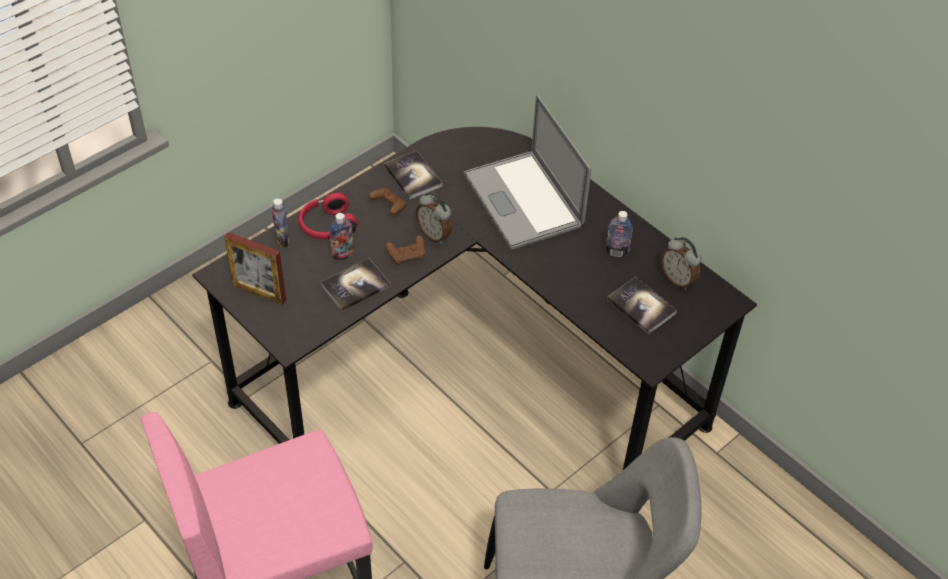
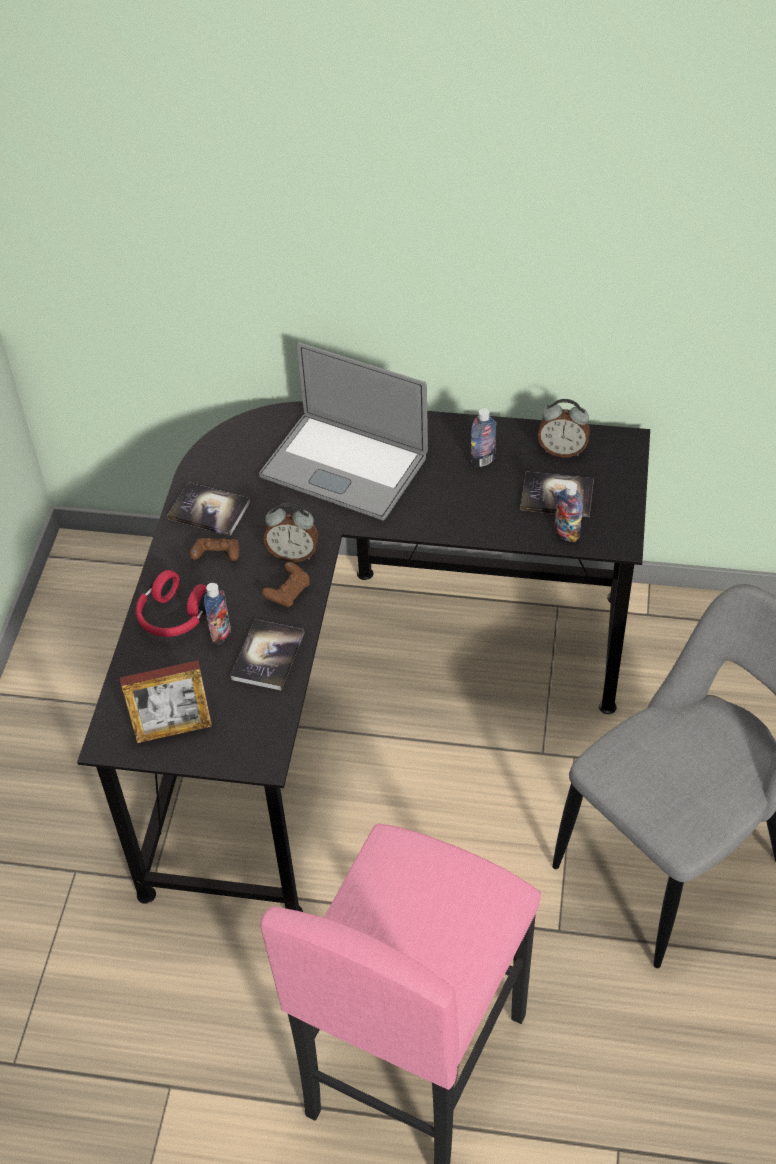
camera: 35 degrees left, 0 degrees up
(282, 240) = (140, 661): bottle -> bottle (566, 534)

